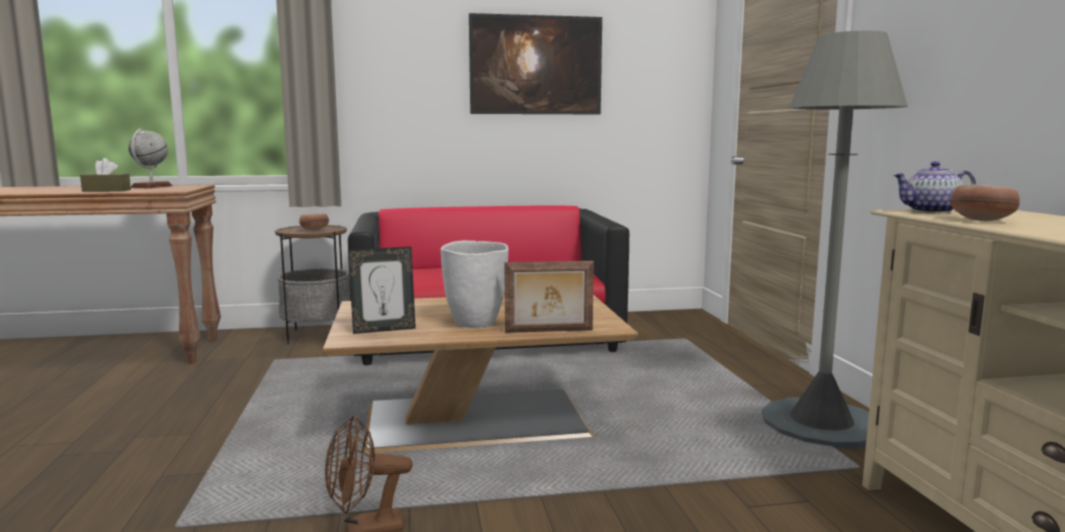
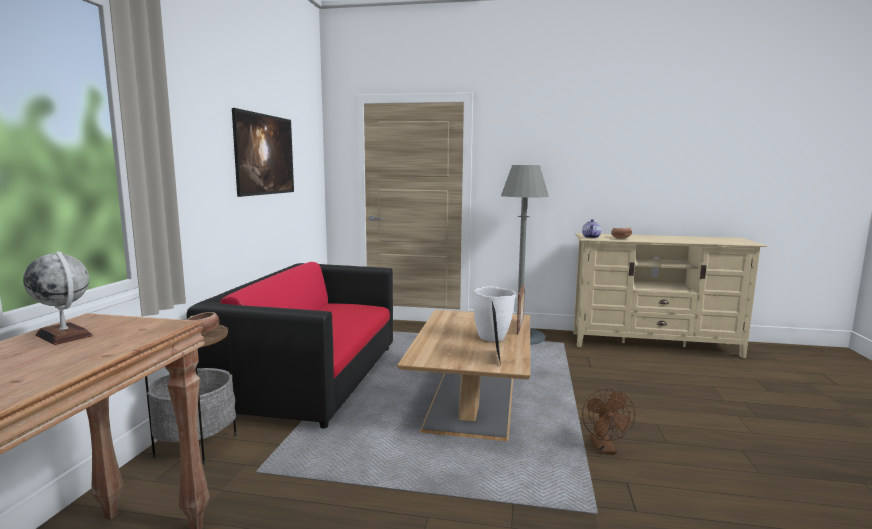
camera: 70 degrees left, 0 degrees up
(106, 190) = (92, 353): brown tissue box -> none

